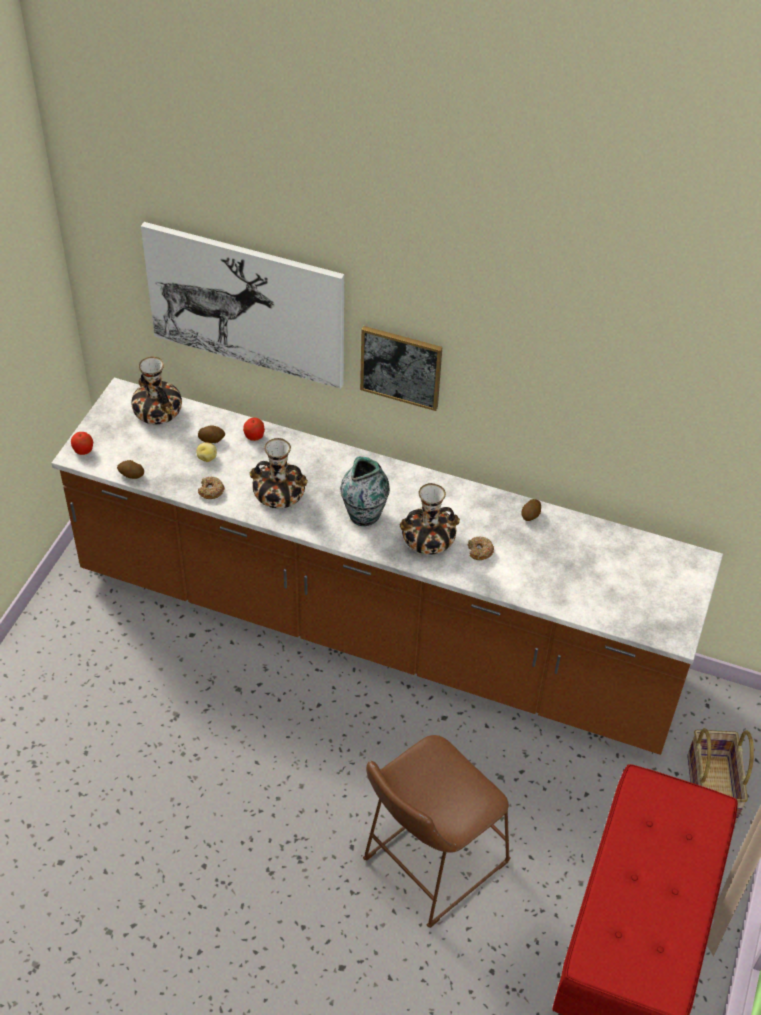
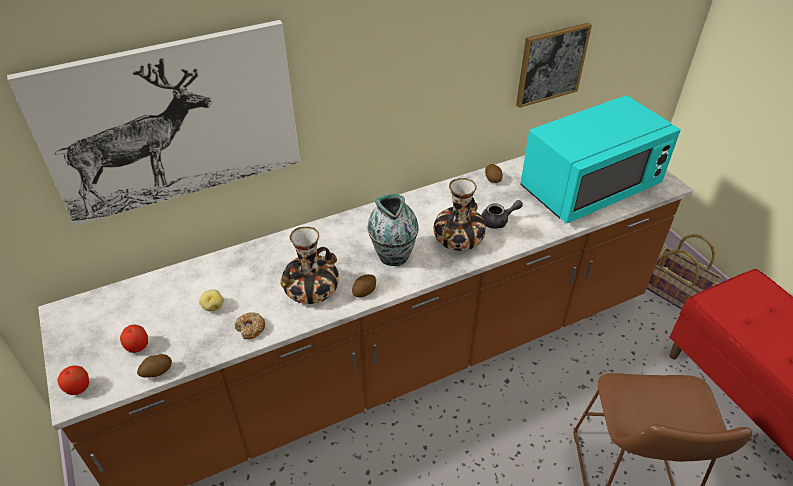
camera: 45 degrees left, 5 degrees down
(158, 413) = (121, 304): vase -> none
(212, 439) = (199, 290): potato -> potato (364, 291)
(254, 437) = (234, 263): apple -> apple (138, 346)
(401, 367) = (352, 104): picture -> picture (551, 64)
(479, 551) = (498, 221): donut -> grey teapot
(600, 585) = (589, 188): none -> turquoise microwave

